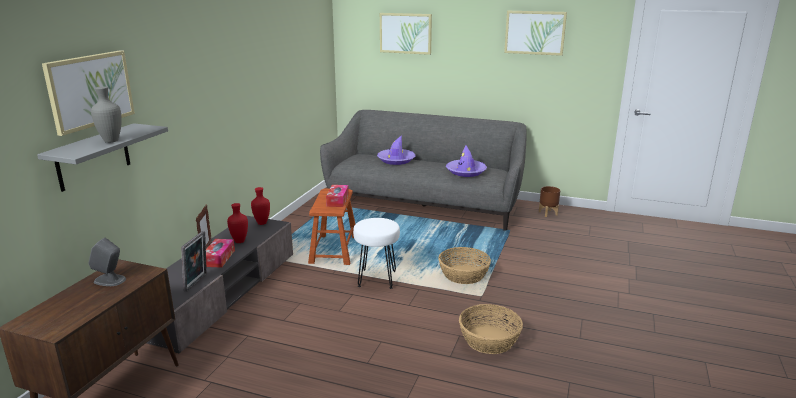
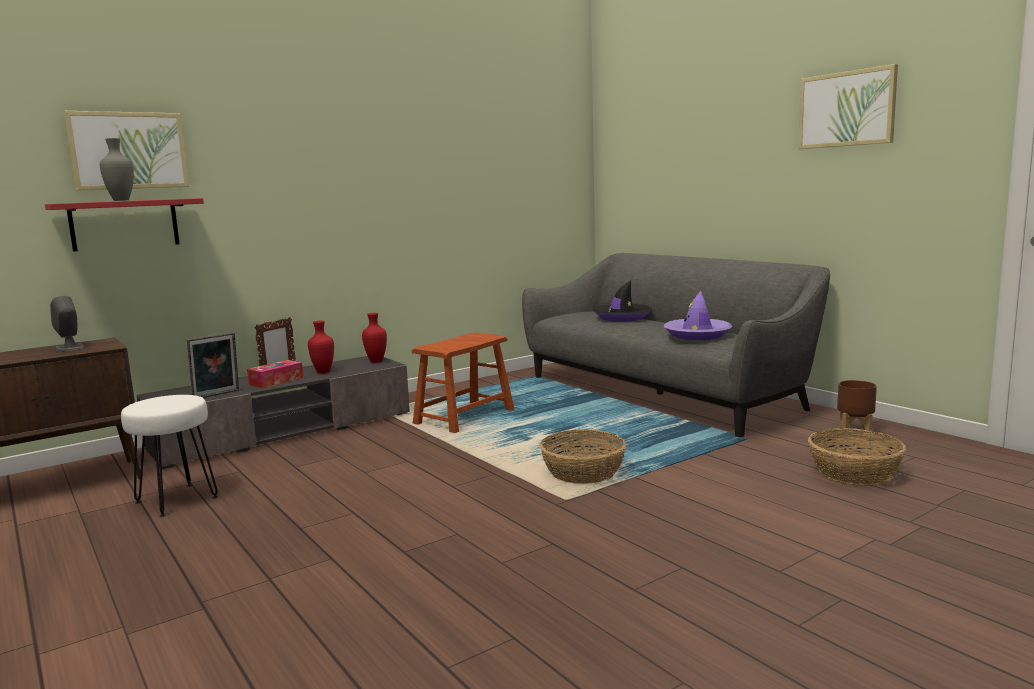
camera: 35 degrees right, 10 degrees down
(93, 157) = (124, 224): grey shelf -> red shelf
(337, 200) = (465, 342): tissue box -> none
(377, 279) = (462, 453): white stool -> white stool (176, 500)
(396, 160) = (622, 317): purple hat -> black hat
(405, 33) = (670, 136): picture -> none
(489, 339) = (488, 550): basket -> basket (854, 473)

